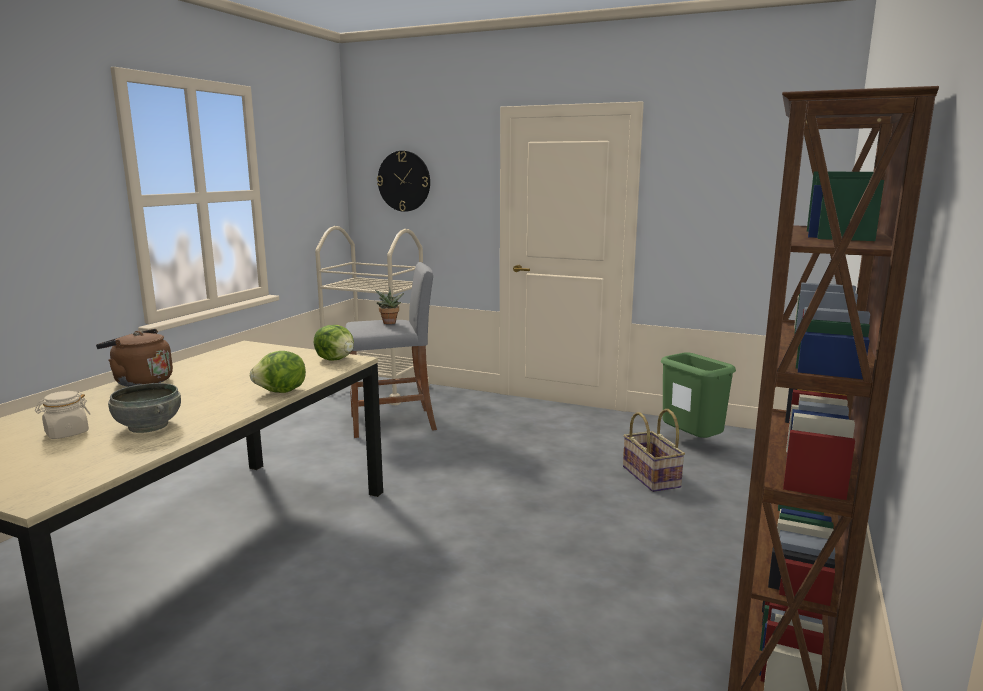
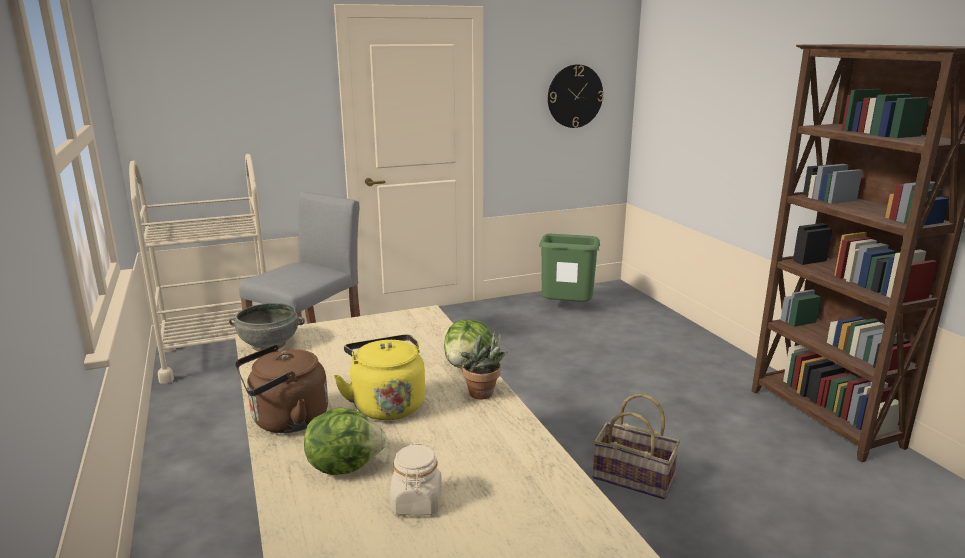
camera: 45 degrees left, 5 degrees up
(147, 426) = (469, 452): grey bowl -> grey bowl (269, 344)
(191, 392) = (386, 404): none -> yellow kettle
(336, 359) = (408, 319): lettuce -> lettuce (344, 465)
(389, 323) = (304, 269): potted plant -> potted plant (484, 395)
(404, 181) = (208, 93): wall clock -> wall clock (575, 96)
(652, 477) = (590, 343): basket -> basket (634, 477)

